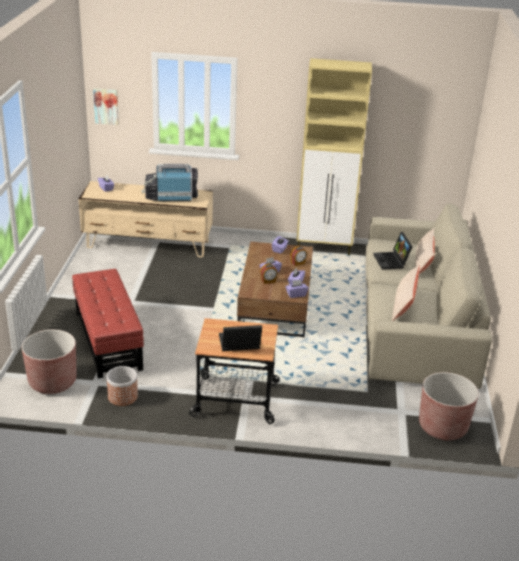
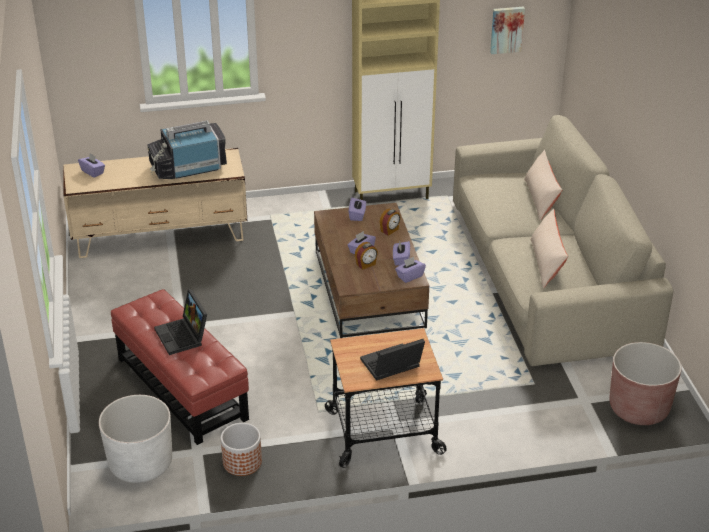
camera: 15 degrees left, 5 degrees up
(52, 382) = (141, 464): brown planter -> white planter
(106, 106) = (72, 58): picture -> picture (506, 29)
(392, 261) = (505, 205): laptop -> laptop (183, 336)

